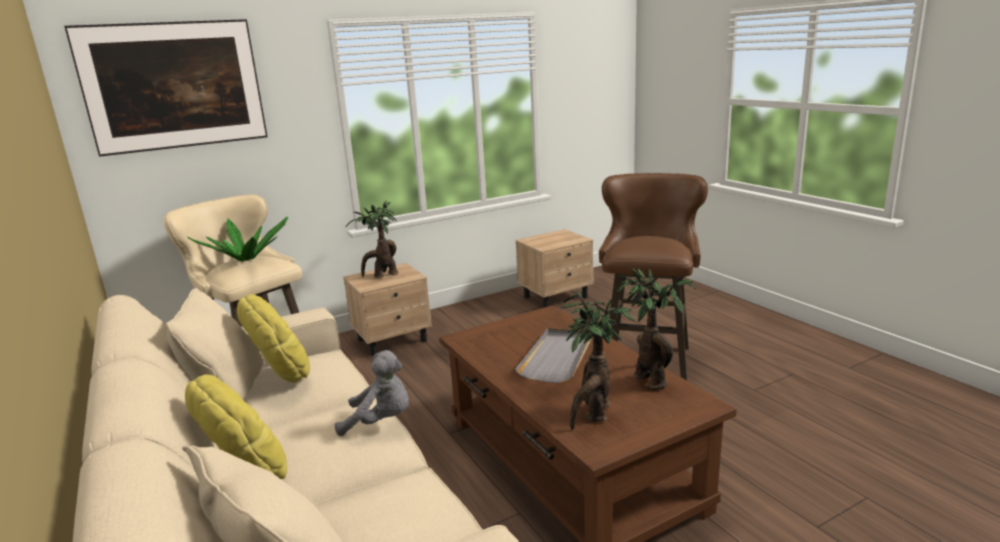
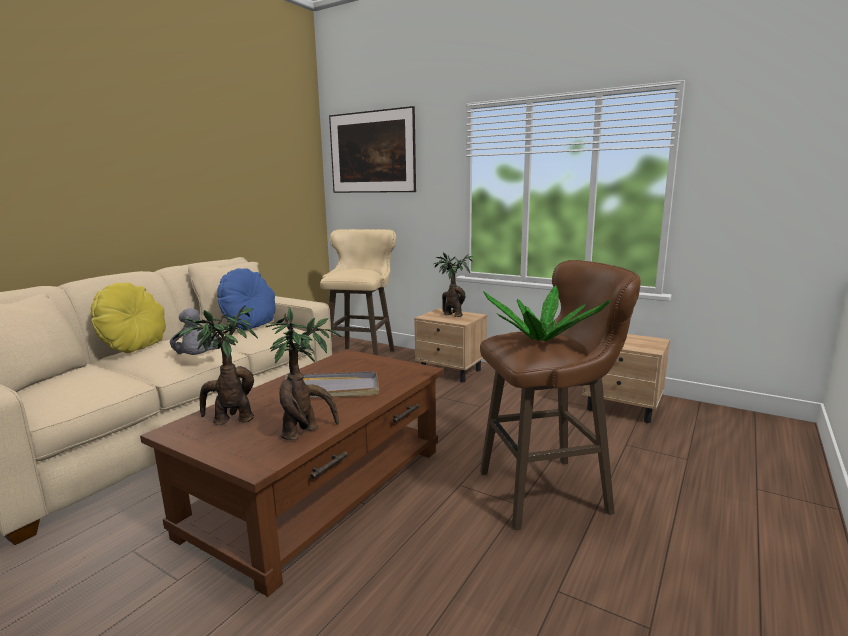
camera: 60 degrees right, 5 degrees down
(246, 259) = (356, 269): potted plant -> potted plant (541, 339)
(281, 378) = (250, 327): yellow pillow -> blue pillow

